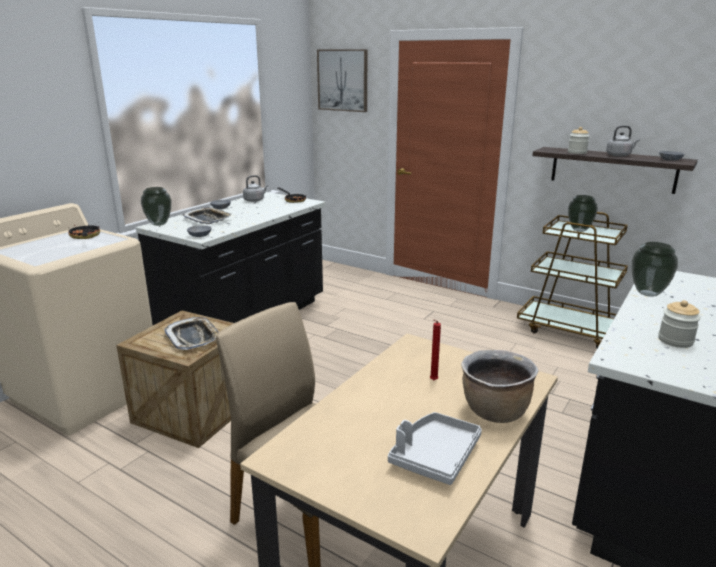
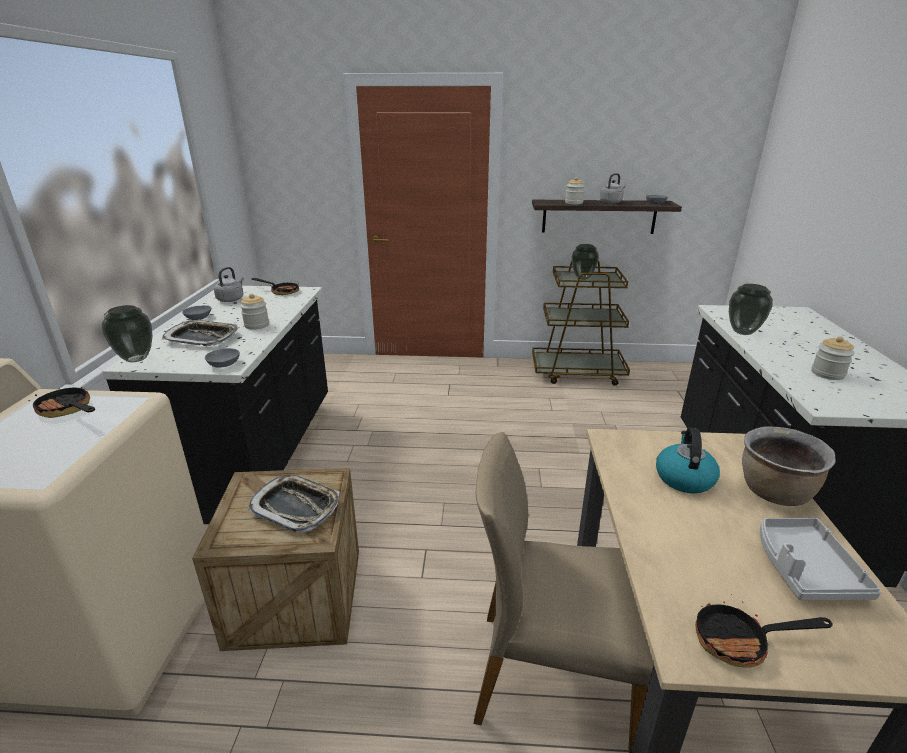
camera: 30 degrees left, 5 degrees up
(248, 218) = (257, 325): none -> jar
(318, 467) = (740, 641): none -> frying pan
(343, 80) = (283, 136): picture -> none
(433, 381) = (683, 478): red candle -> kettle

